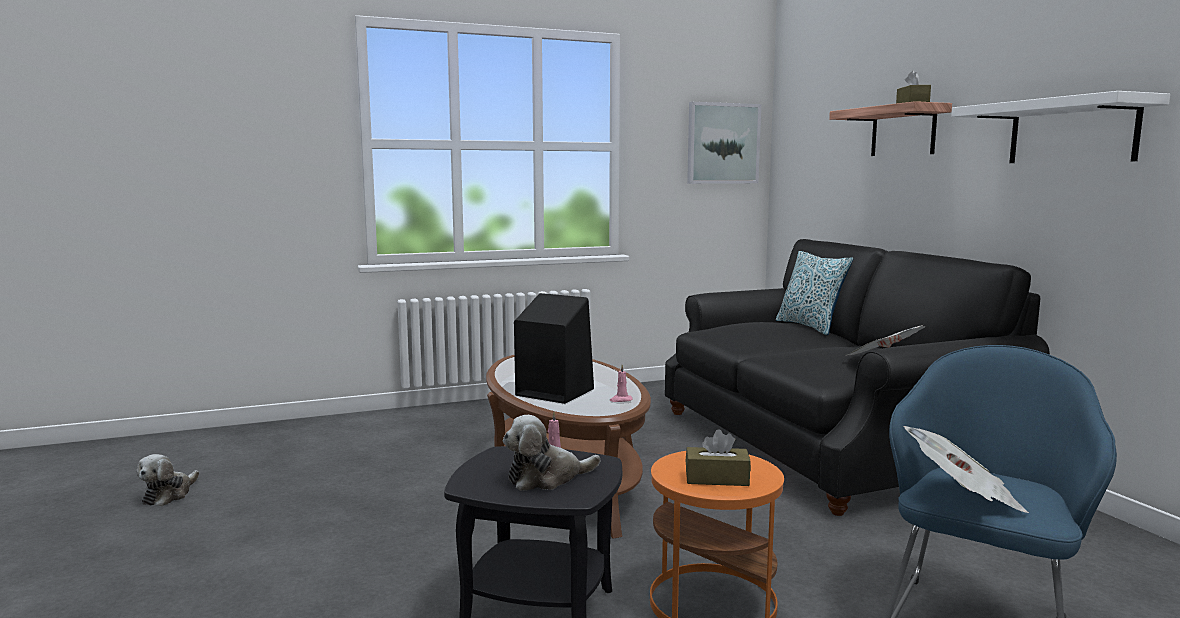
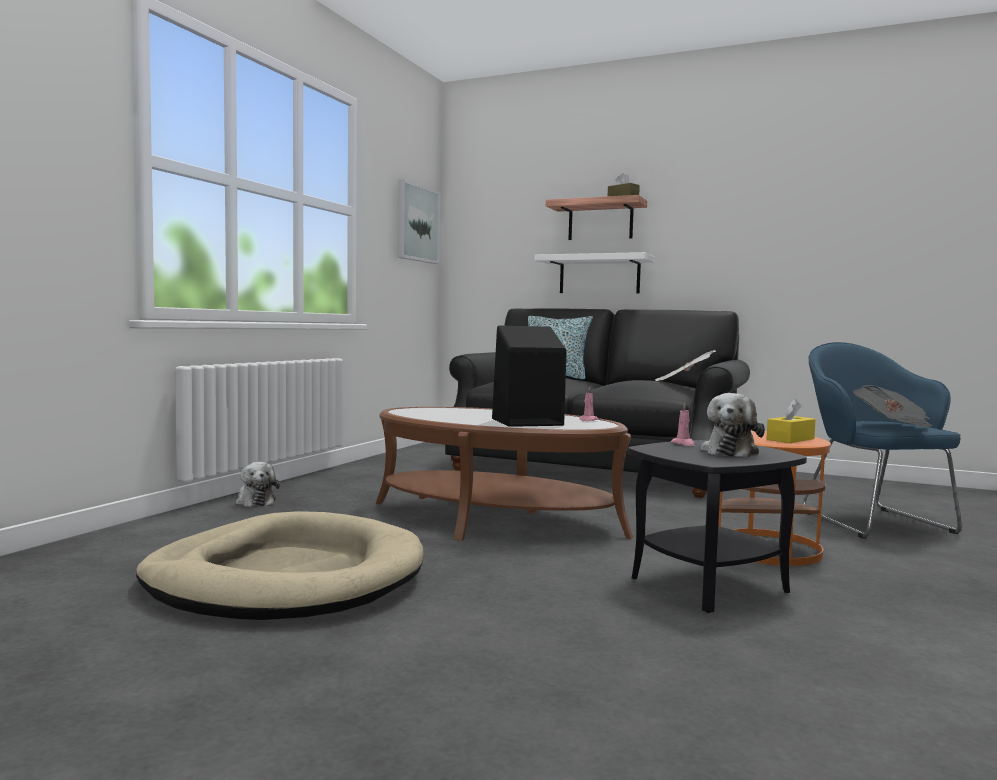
camera: 45 degrees left, 5 degrees down
(169, 495) = (95, 640): plush toy -> plush toy (255, 501)
(321, 485) = (286, 578): none -> beige dog bed
(717, 478) = (790, 439): brown tissue box -> yellow tissue box
(1072, 132) = (748, 223): white shelf -> white shelf (599, 275)

